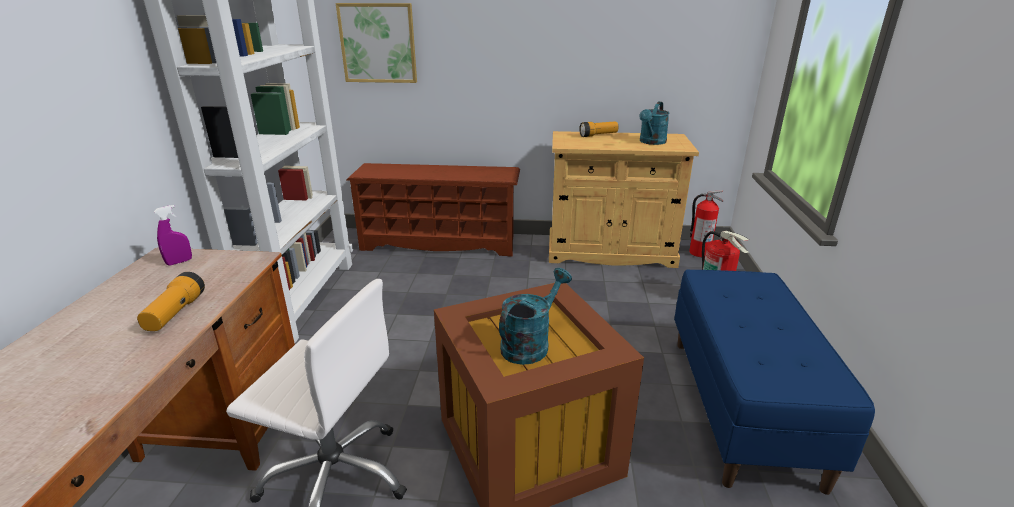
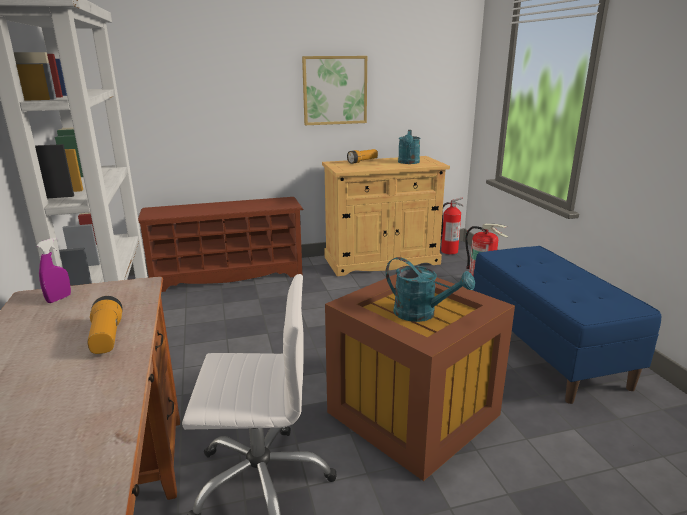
camera: 20 degrees left, 5 degrees down
(378, 43) = (153, 90): picture -> picture (334, 90)
(530, 344) = (422, 314): turquoise watering can -> turquoise watering can turned 105 degrees clockwise

